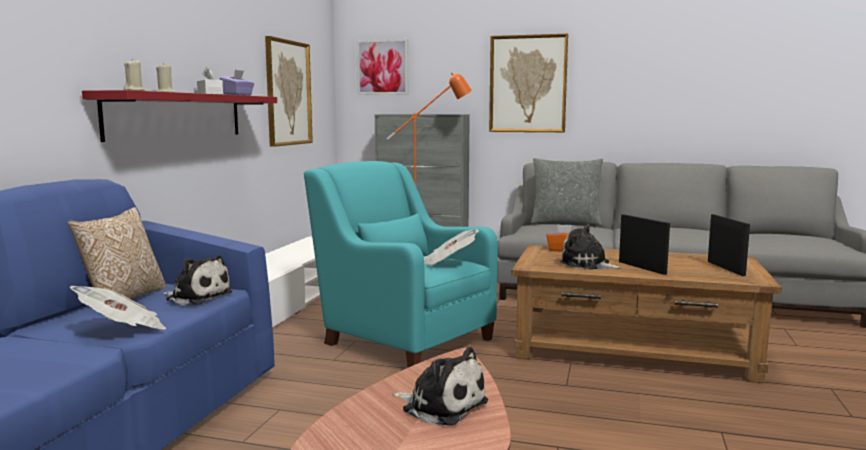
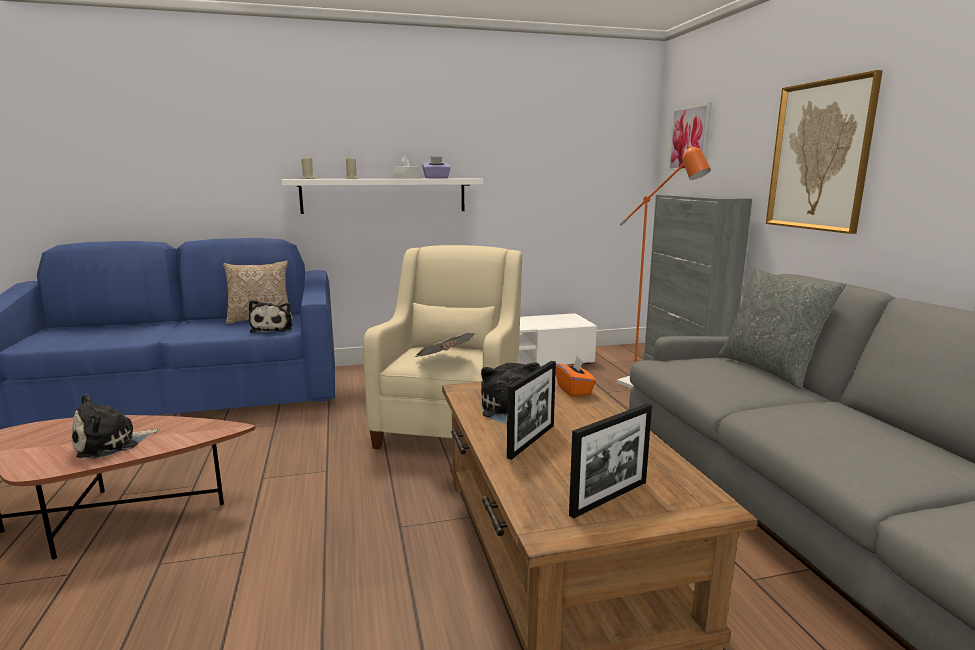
camera: 60 degrees right, 5 degrees up
(123, 329) = (191, 333): newspaper -> none
(177, 116) = (384, 195): red shelf -> white shelf
(288, 93) = (554, 172): picture -> none
(402, 339) = (451, 423): turquoise armchair -> beige armchair
(441, 406) = (111, 444): plush toy -> plush toy turned 45 degrees clockwise

